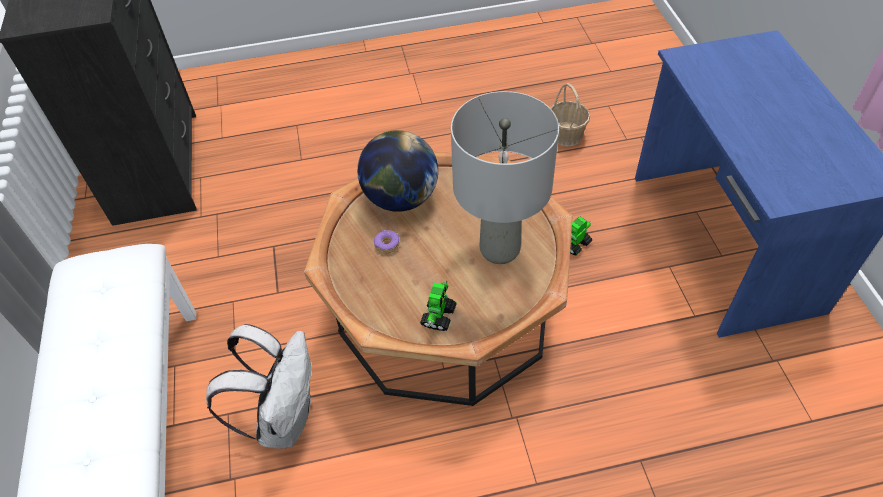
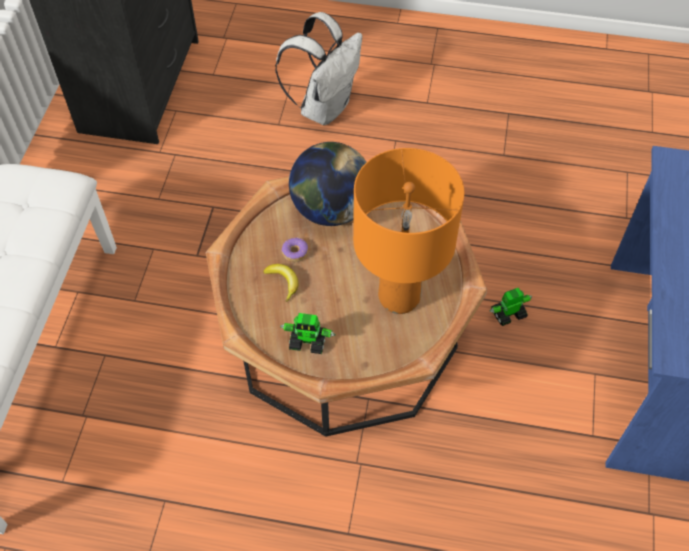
camera: 20 degrees right, 5 degrees up
(284, 417) = (151, 378): white backpack -> white backpack (324, 107)
(389, 273) = (283, 282): none -> banana
(439, 315) = (308, 341): toy robot -> toy robot turned 60 degrees clockwise
(500, 250) = (399, 298): grey table lamp -> orange table lamp
(566, 134) = (563, 190): basket -> none

